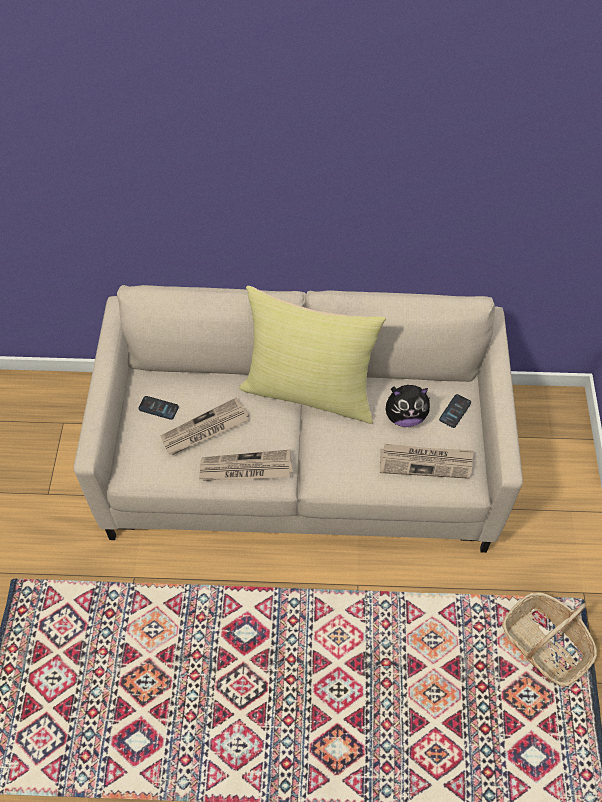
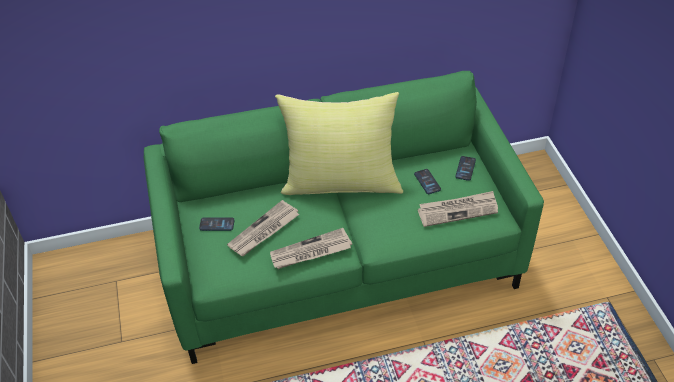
camera: 15 degrees left, 10 degrees down
(301, 464) = (340, 260): beige sofa -> green sofa
(405, 417) = (427, 182): plush toy -> phone
(545, 645) = (593, 344): basket -> none

